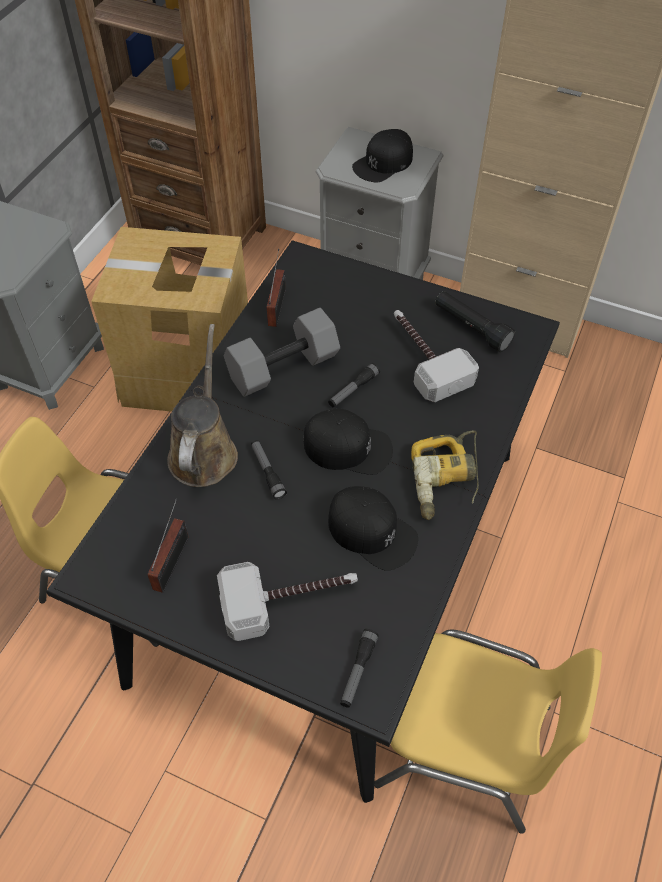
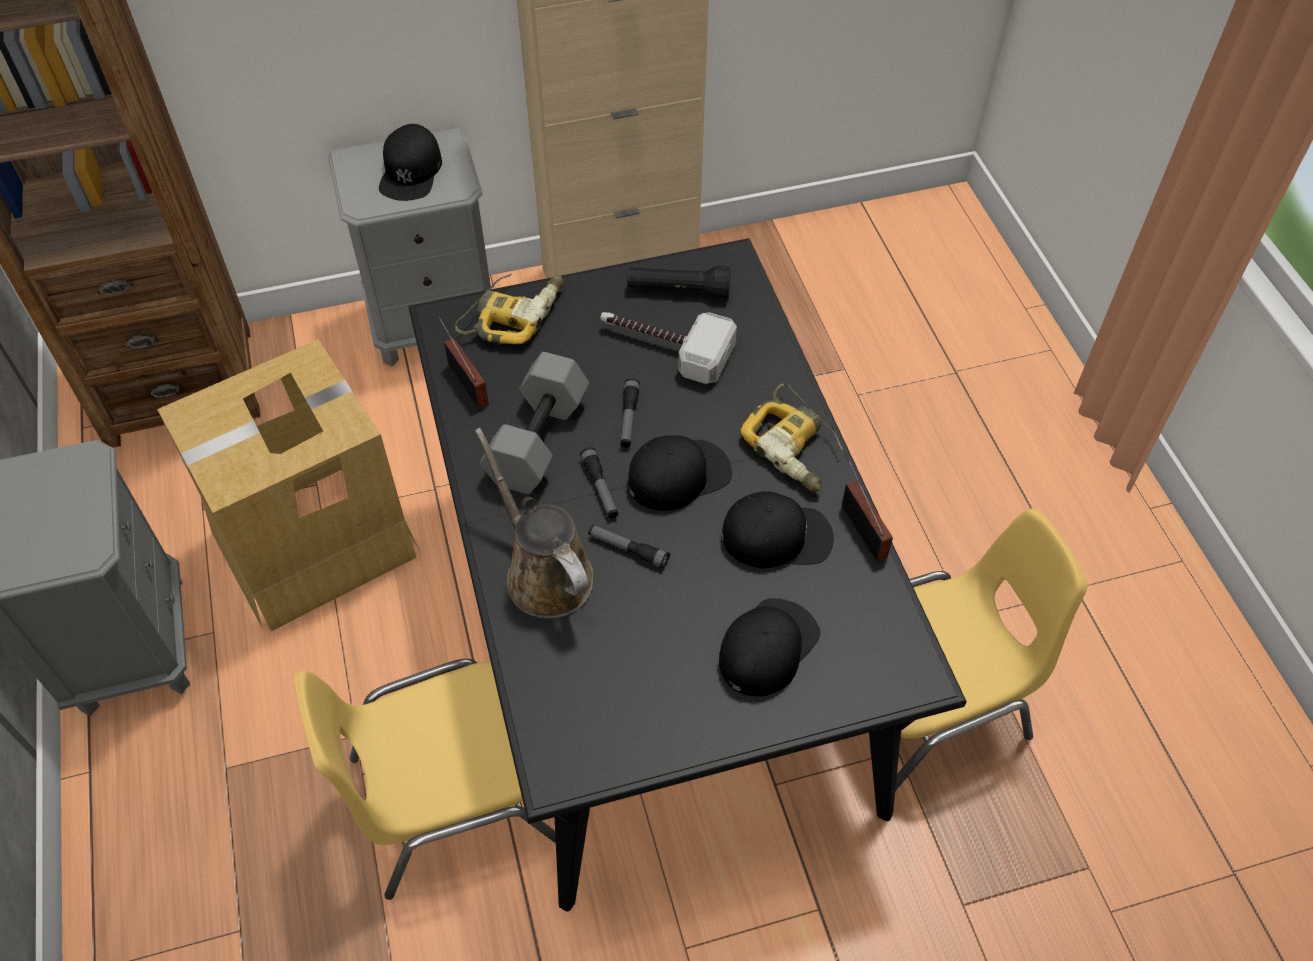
camera: 40 degrees left, 0 degrees up
(173, 560) = (624, 694): radio -> radio (862, 528)
(290, 598) = (767, 647): hammer -> black cap
(348, 280) = (513, 314): none -> power drill
(358, 671) = (886, 663): flashlight -> flashlight (600, 488)

